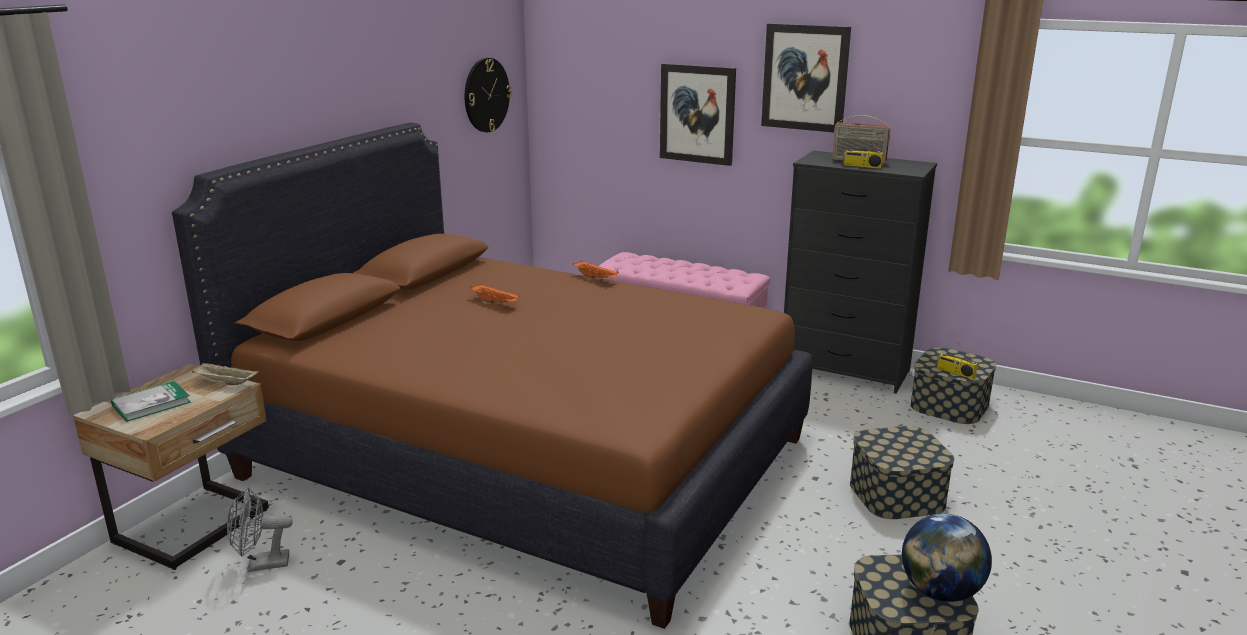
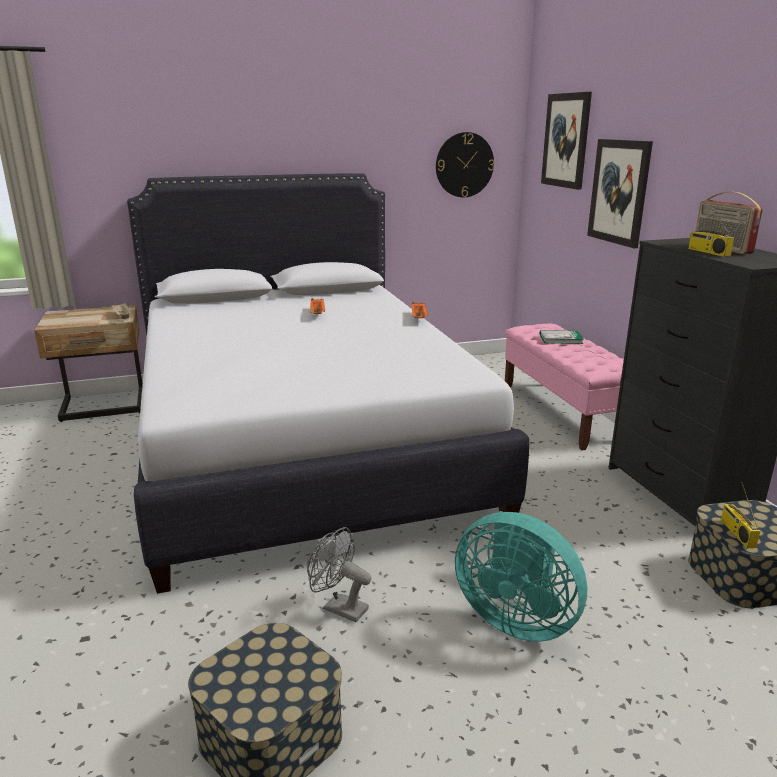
camera: 45 degrees right, 0 degrees up
(151, 404) = (77, 316): book -> book (561, 339)
(261, 565) = (87, 437): grey fan -> grey fan (339, 607)
(524, 458) = (301, 445): brown bed -> white bed
(805, 77) = (707, 150): picture -> picture (566, 140)
(897, 494) = (516, 618): storage box -> turquoise fan
(940, 592) = (273, 697): globe -> none

